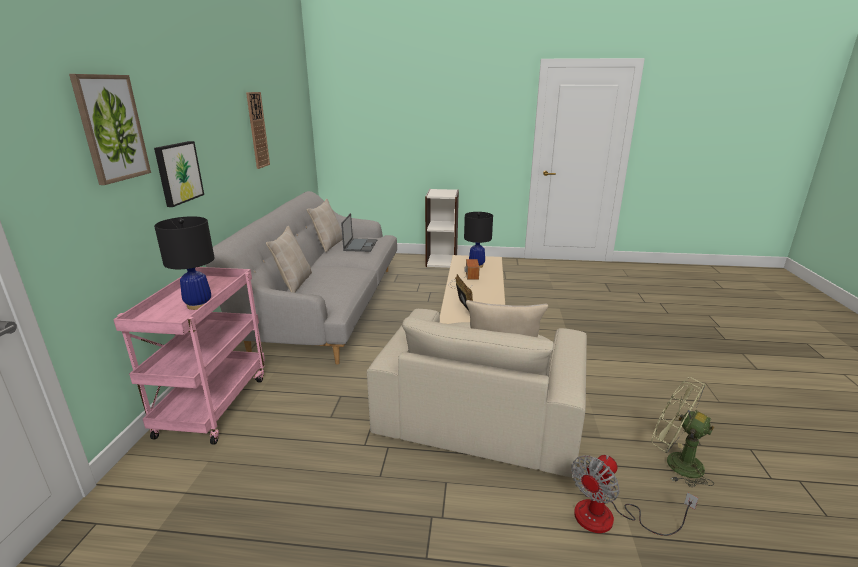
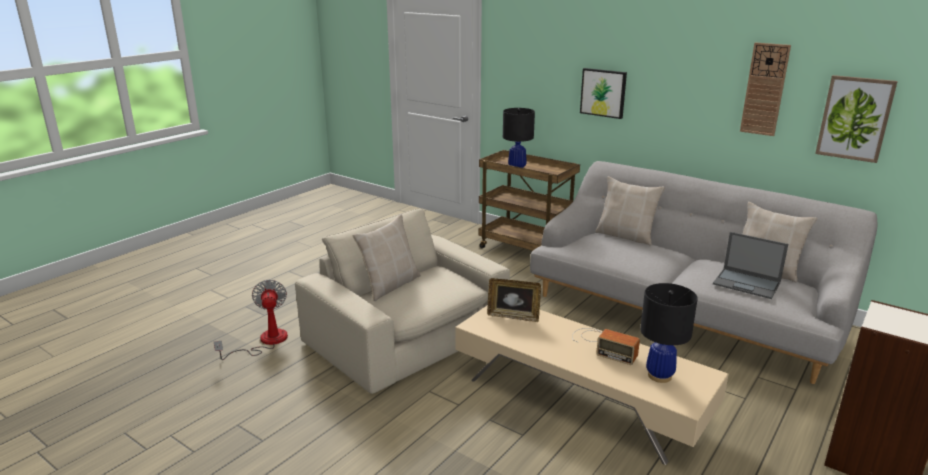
camera: 120 degrees right, 0 degrees up
(111, 128) = (553, 47): picture -> picture (855, 118)
(213, 404) = (526, 249): pink cart -> brown cart
(675, 462) = (248, 397): green fan -> none

